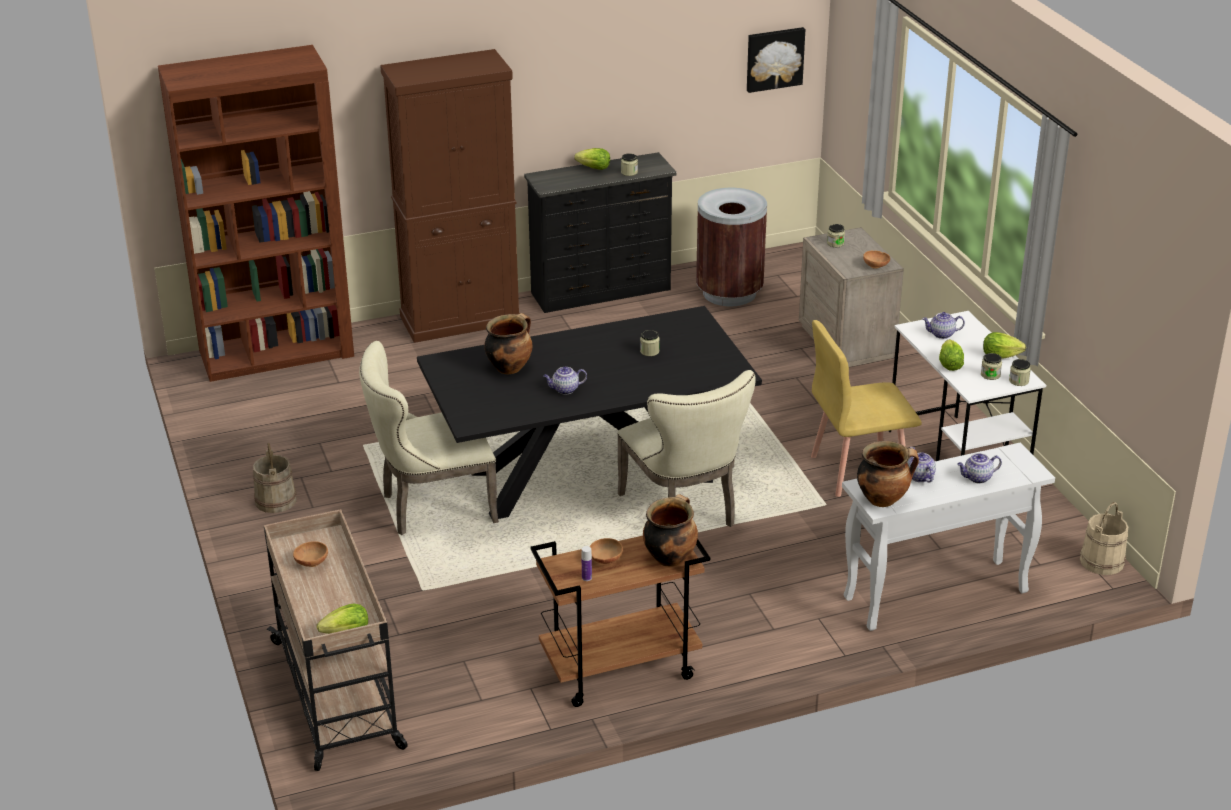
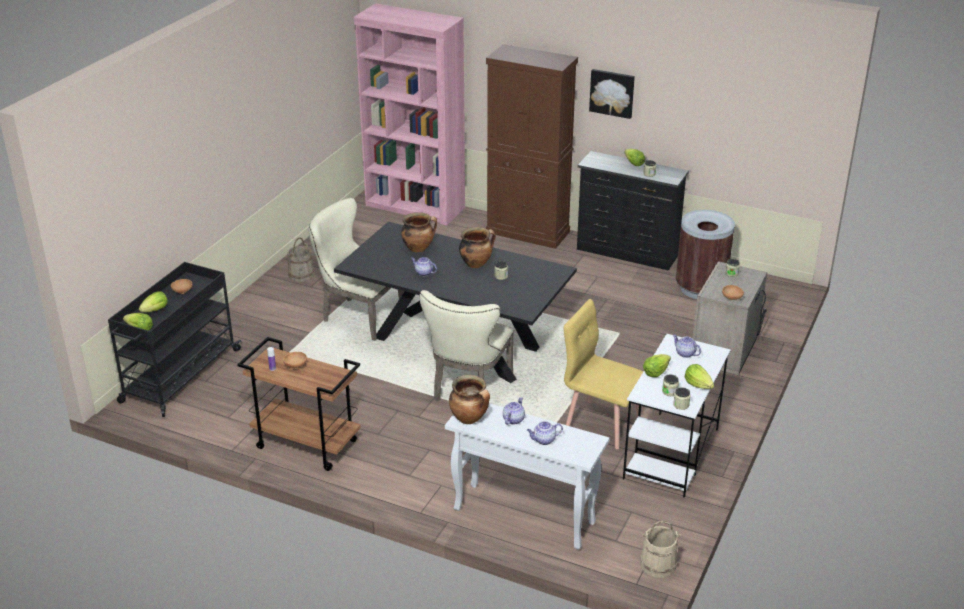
camera: 45 degrees right, 0 degrees up
(277, 354) = (415, 207): brown bookcase -> pink bookcase
(321, 601) = (155, 310): none -> lettuce
(337, 696) = (180, 376): beige cart -> black cart
(670, 557) = (325, 383): cooking pot -> cooking pot (476, 264)
(774, 58) = (790, 131): picture -> picture (612, 93)
(977, 478) = (544, 440): teapot -> teapot turned 45 degrees counterclockwise

